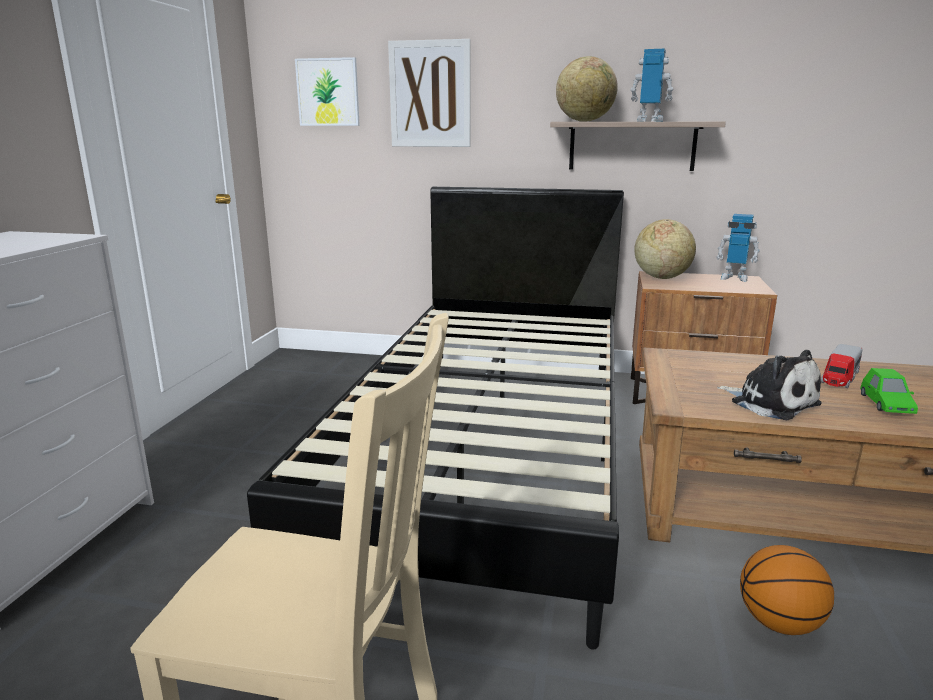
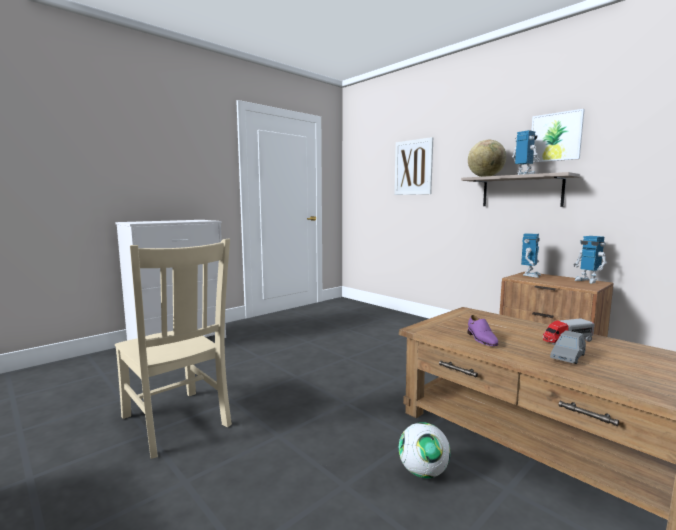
camera: 35 degrees right, 10 degrees down
(328, 92) = (370, 169): picture -> picture (555, 137)
(489, 452) = (378, 355): black bed -> none
(661, 277) = (530, 275): globe -> toy robot
(770, 402) = (481, 339): plush toy -> purple shoe
(779, 623) = (423, 472): basketball -> football
(886, 404) = (567, 357): green toy car -> grey toy car

